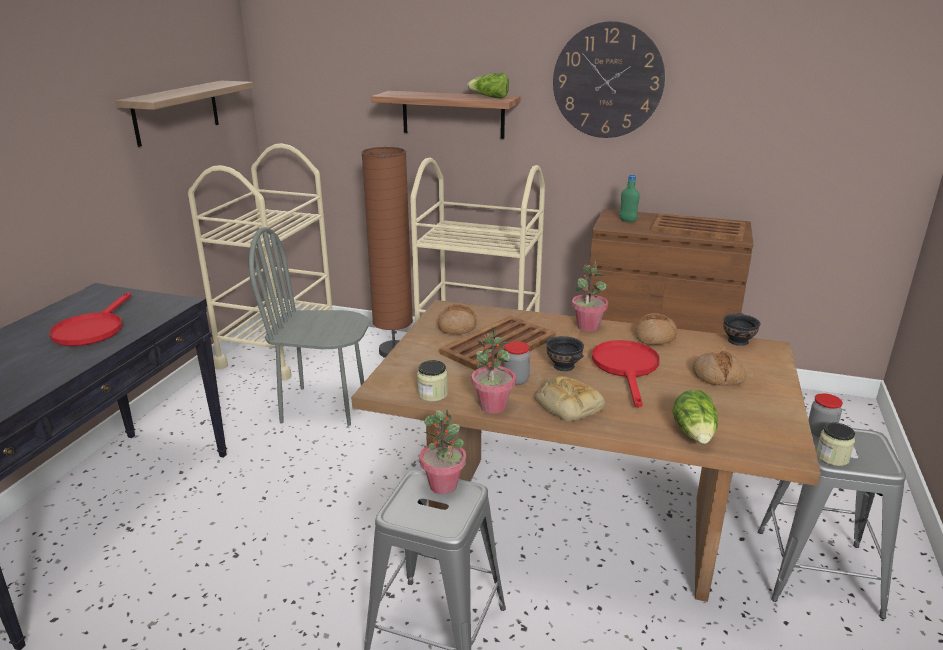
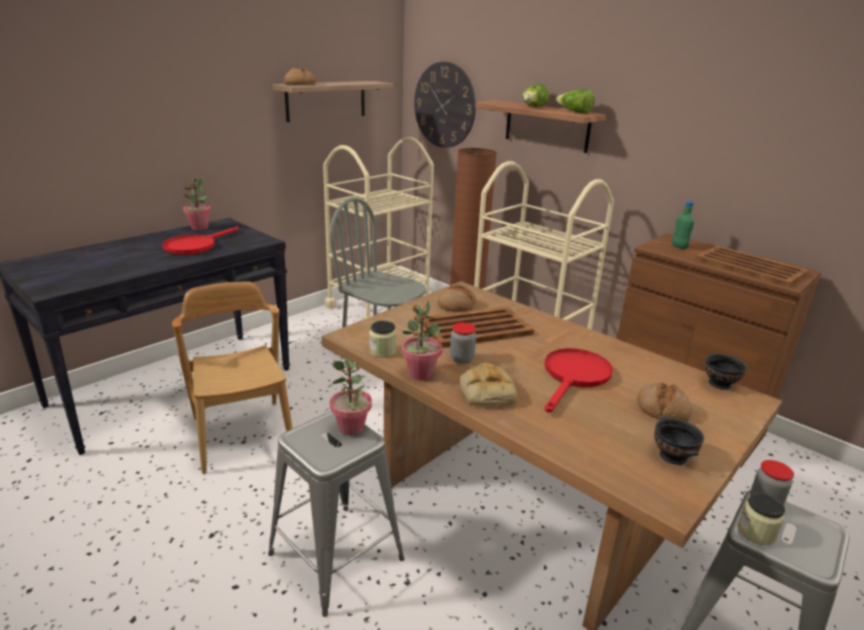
camera: 25 degrees right, 0 degrees up
(229, 547) = (243, 435): none -> brown chair
(563, 366) = (515, 360): black bowl -> black bowl (672, 457)
(587, 327) = (573, 333): potted plant -> potted plant (199, 227)
(608, 81) = (690, 105): wall clock -> wall clock (444, 105)
(655, 337) = (632, 358): bread -> bread (300, 84)
(694, 434) = (582, 453): lettuce -> lettuce (533, 107)

